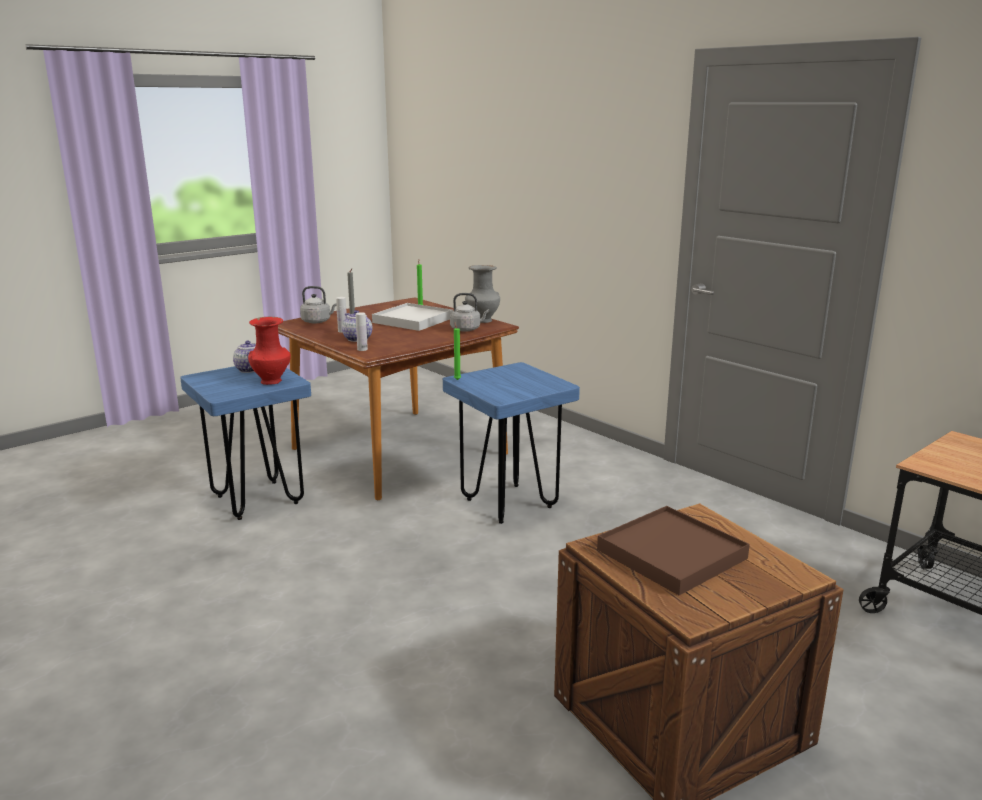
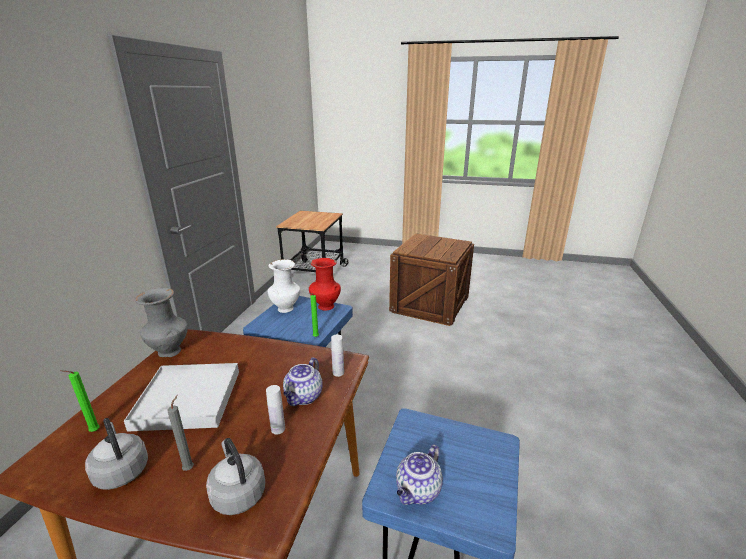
camera: 125 degrees left, 5 degrees up
(272, 381) = (427, 437): red vase -> red vase (325, 306)
(467, 329) = (216, 347): grey kettle -> grey kettle (121, 470)
(539, 380) = (286, 308): none -> white vase
(671, 554) = (435, 249): brown tray -> none

